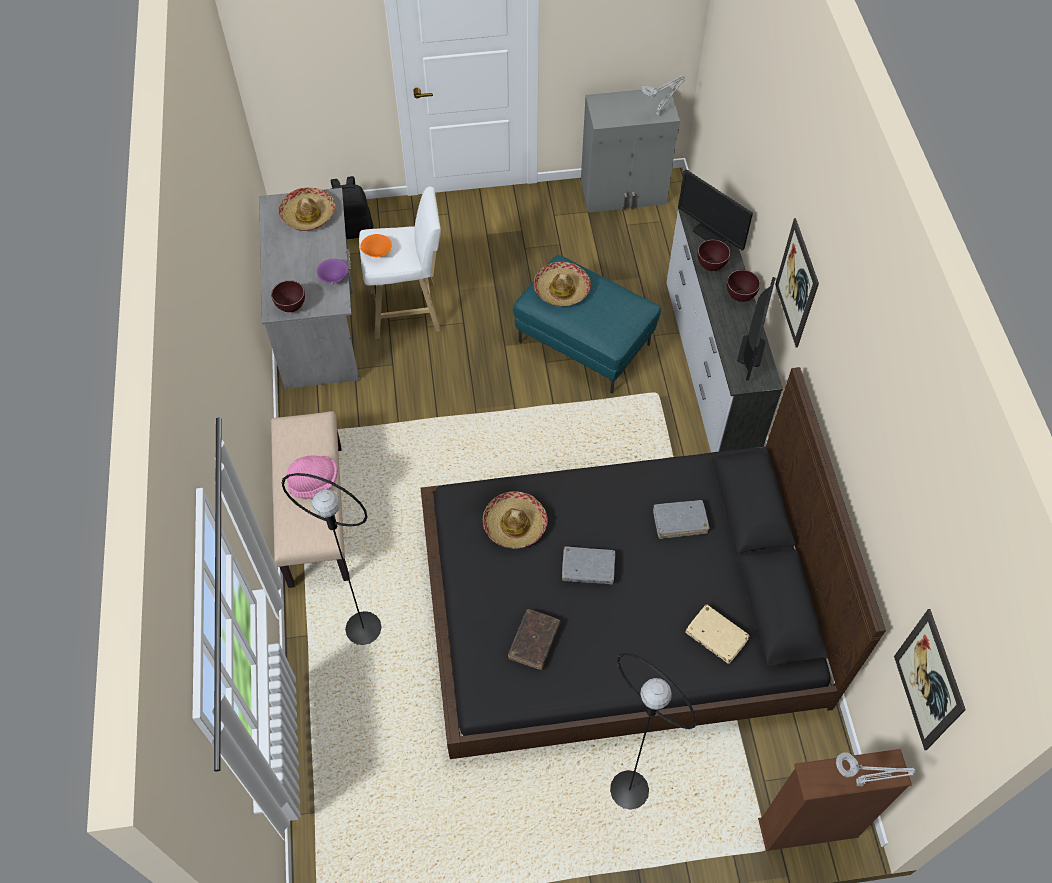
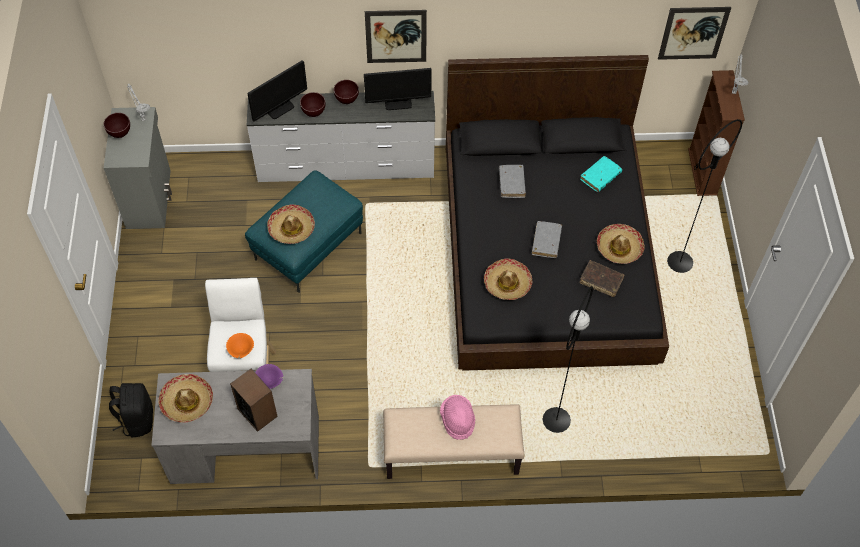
camera: 85 degrees left, 0 degrees up
(292, 307) = (297, 415): brown bowl -> brown bowl (119, 134)
(295, 273) = (257, 412): none -> speaker
(593, 664) = (619, 247): none -> hat
(716, 636) = (600, 176): beige book -> turquoise book
(751, 351) = (398, 102): monitor -> monitor turned 150 degrees clockwise

